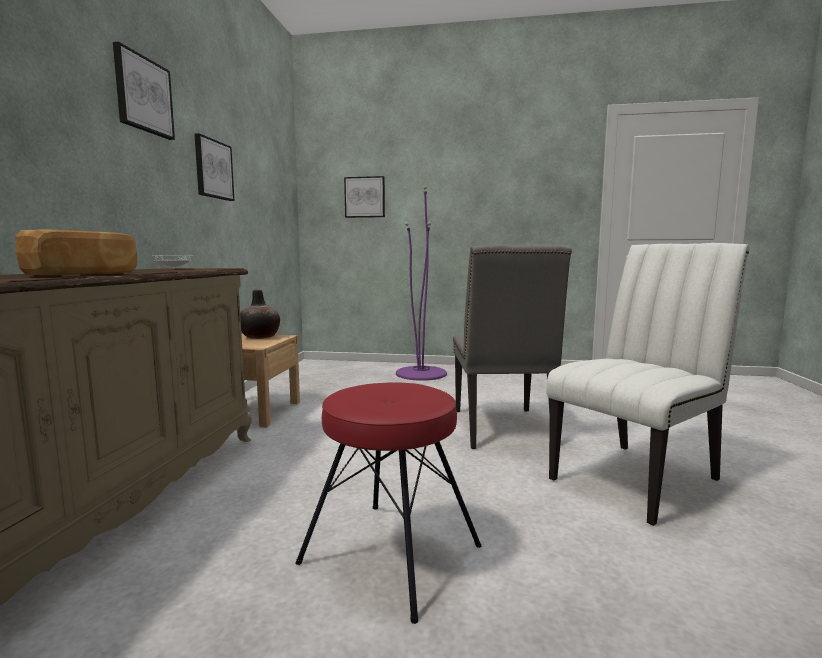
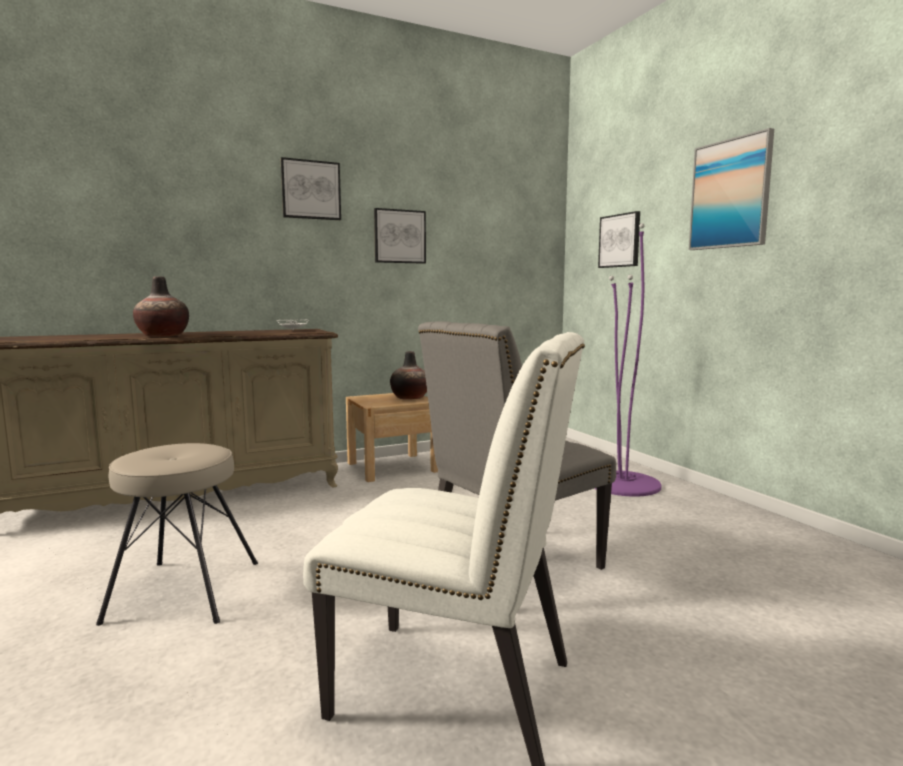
camera: 55 degrees right, 0 degrees up
(85, 274) = (163, 336): bread -> vase
(390, 555) = (183, 591): red stool -> beige stool
(462, 173) = (730, 194): none -> picture

